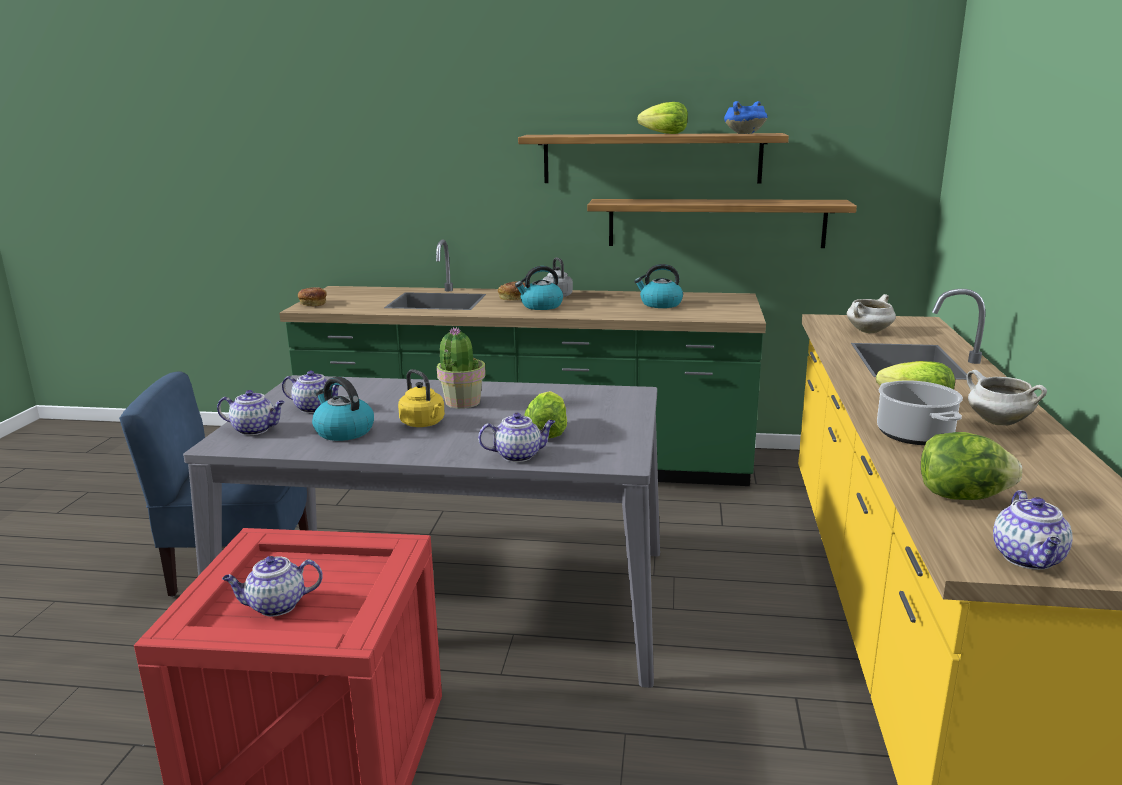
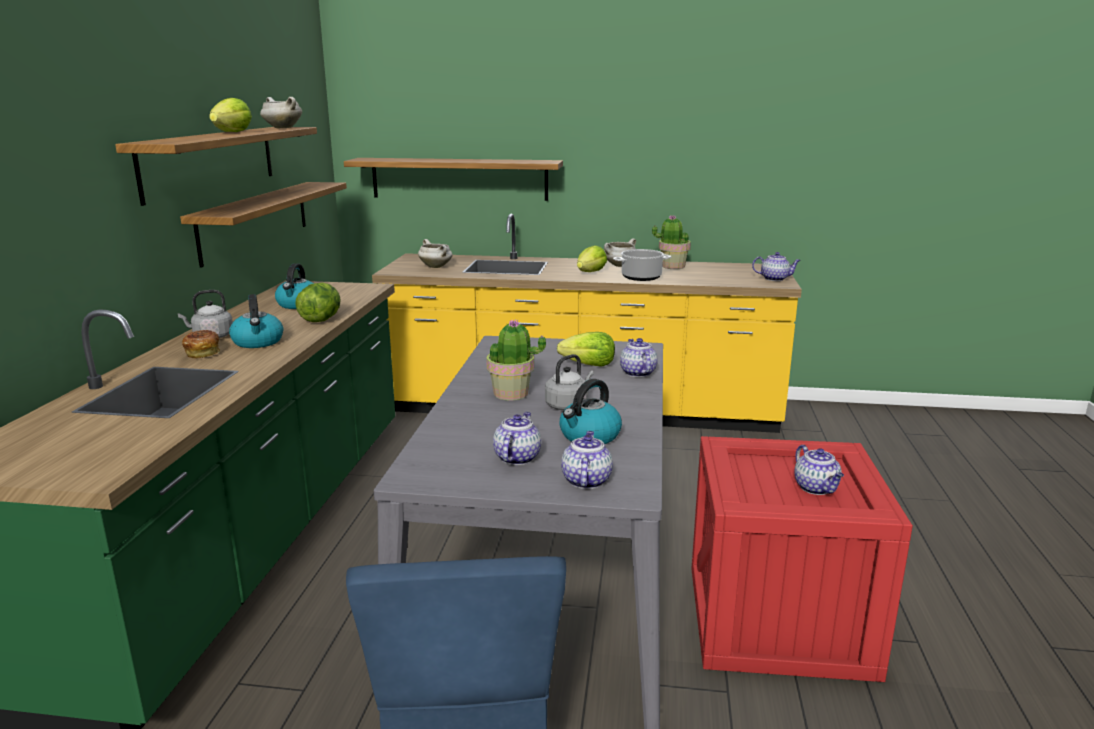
camera: 90 degrees left, 0 degrees up
(313, 304) = (74, 471): bread -> none
(424, 424) = (568, 405): yellow kettle -> grey kettle
(744, 134) = (282, 128): blue cooking pot -> white cooking pot
(961, 496) = (718, 279): lettuce -> lettuce (321, 320)
(991, 228) = (459, 179): none -> shelf
(1043, 462) = (672, 266): none -> potted plant

